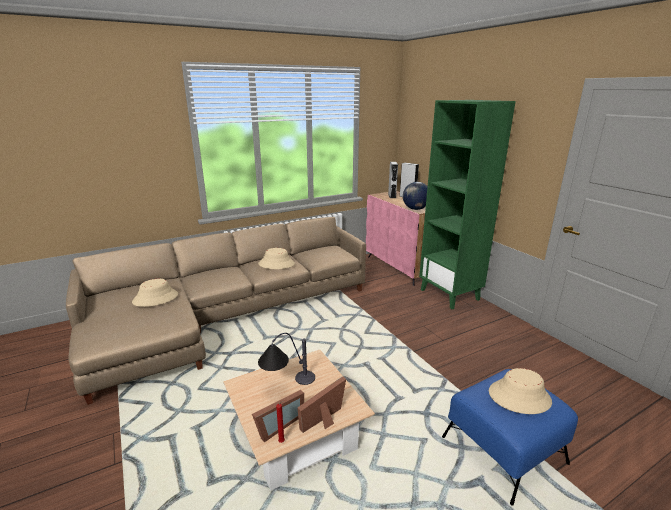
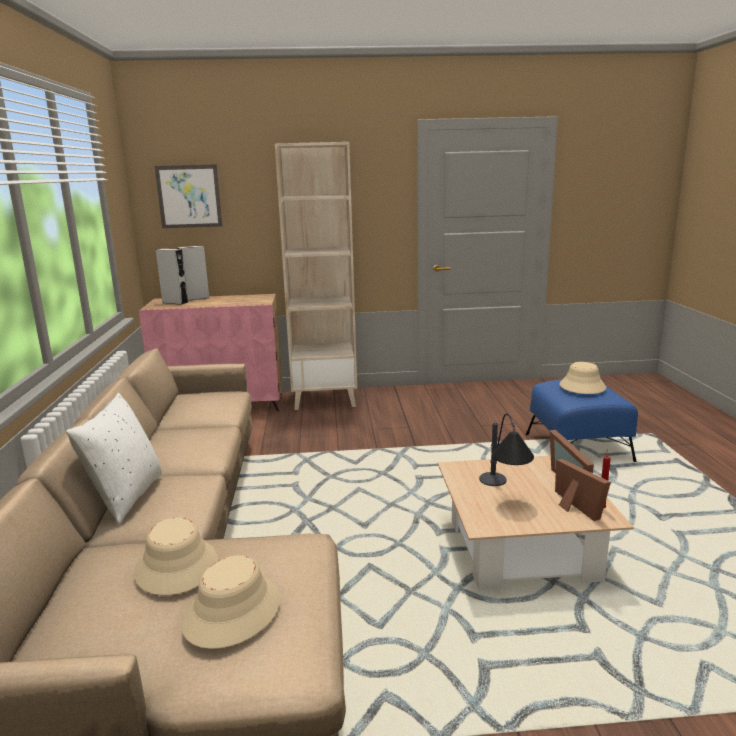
camera: 65 degrees left, 5 degrees down
(214, 271) = (126, 497): none -> white pillow
(276, 264) = (189, 438): beige hat -> beige hat (232, 612)
(415, 209) = (252, 303): globe -> none
(421, 130) = (189, 196): none -> picture
(450, 295) = (325, 399): green bookcase -> beige bookcase

